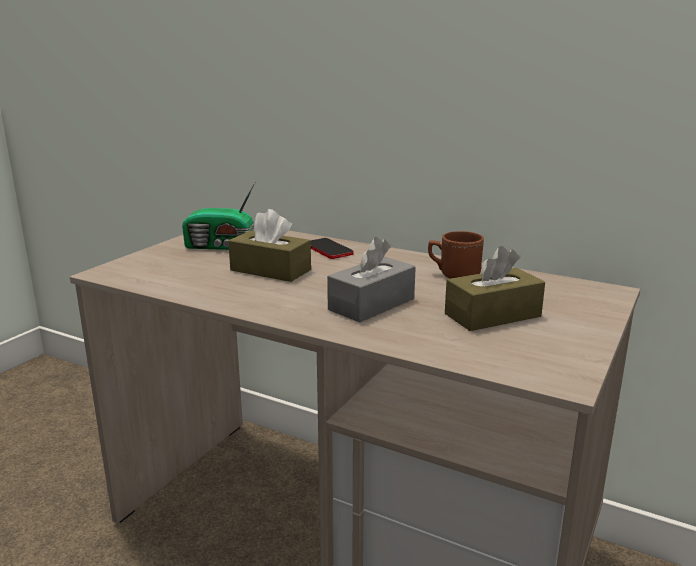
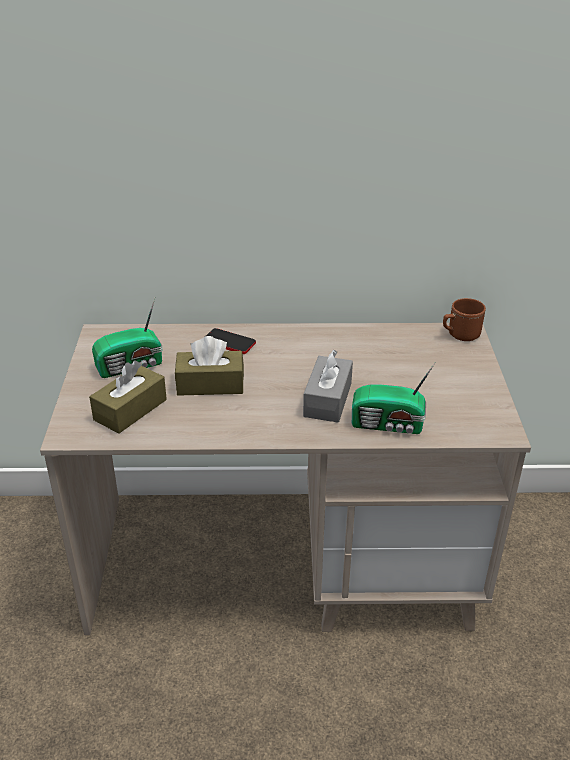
camera: 30 degrees left, 15 degrees up
(416, 338) = (389, 425): none -> radio
(453, 274) = (353, 345): brown mug -> brown mug (459, 335)
(492, 315) = (416, 384): brown tissue box -> brown tissue box (130, 410)

